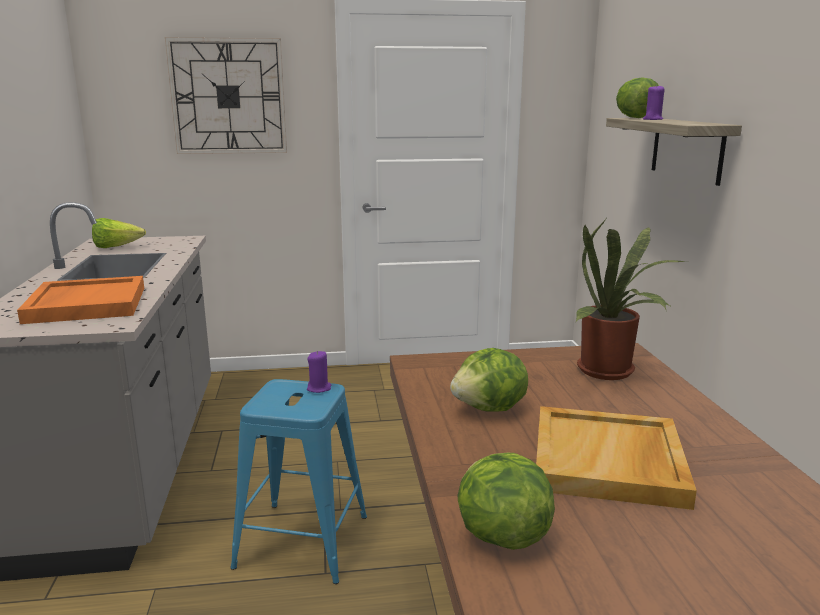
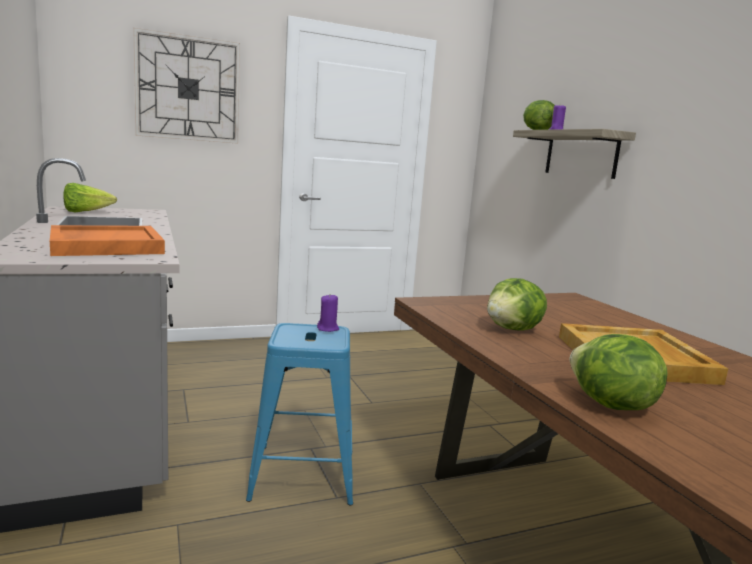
camera: 15 degrees left, 5 degrees down
(611, 372) = (577, 308): potted plant -> none

